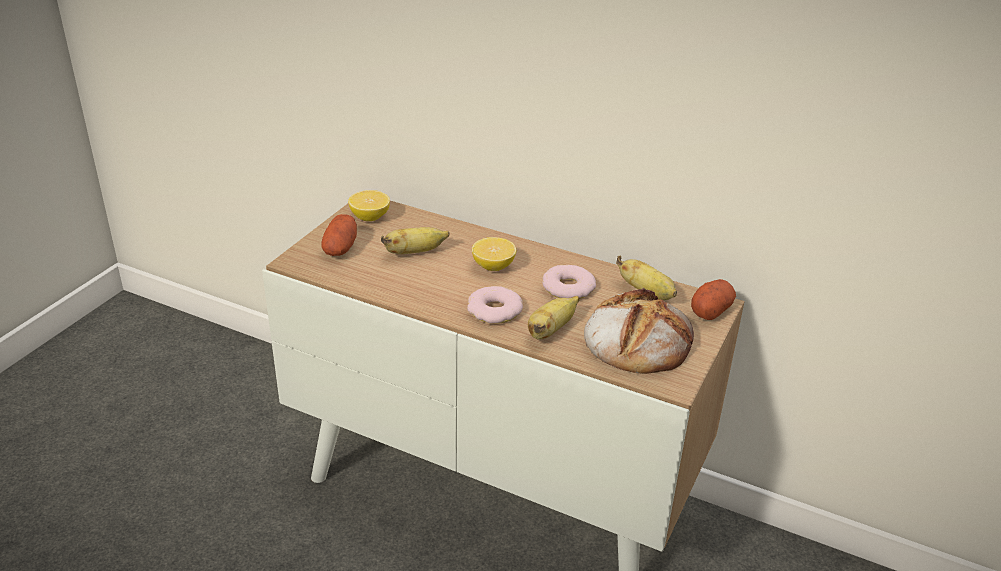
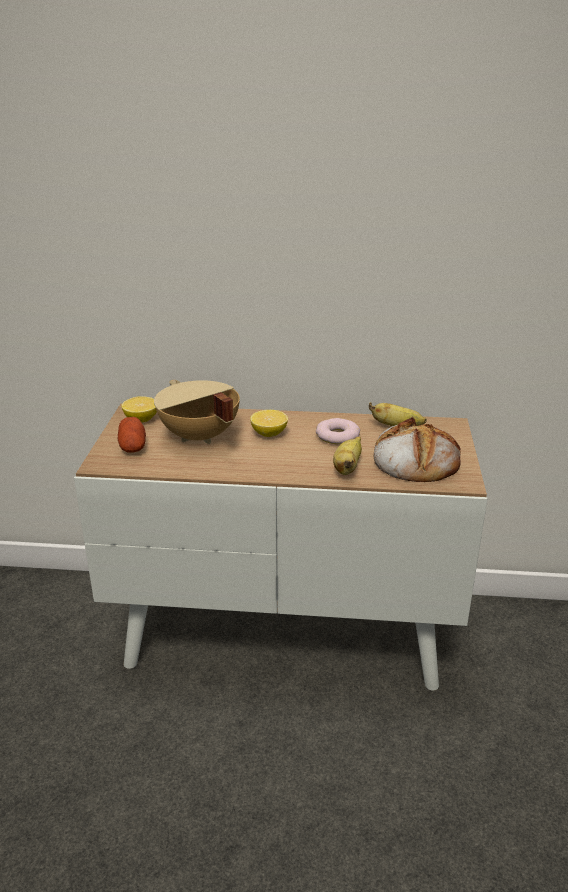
camera: 20 degrees left, 5 degrees down
(415, 252) = (198, 437): banana -> beige cooking pot
(494, 310) = (294, 464): donut -> none
(711, 310) = (450, 429): potato -> none

